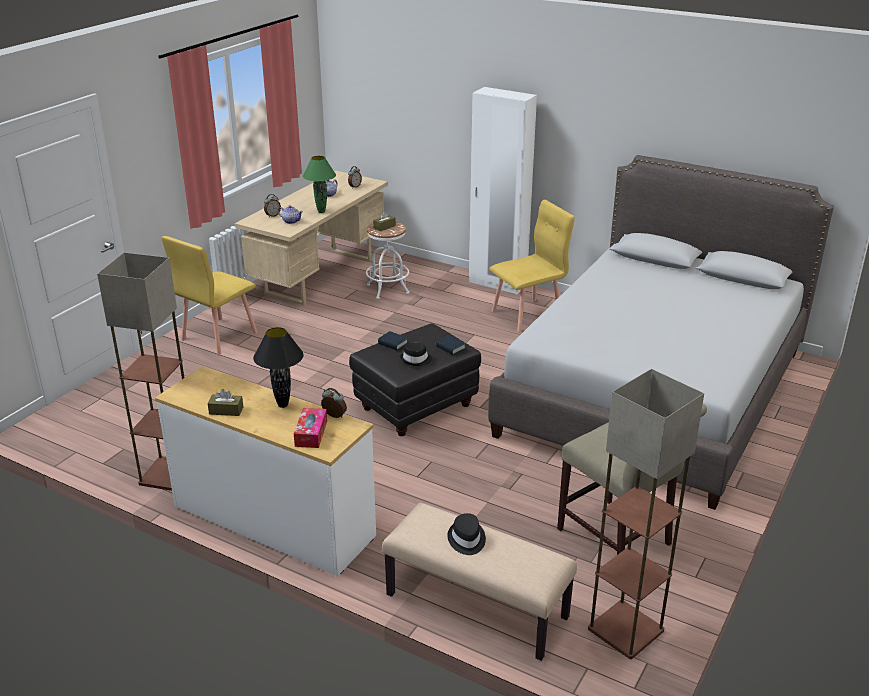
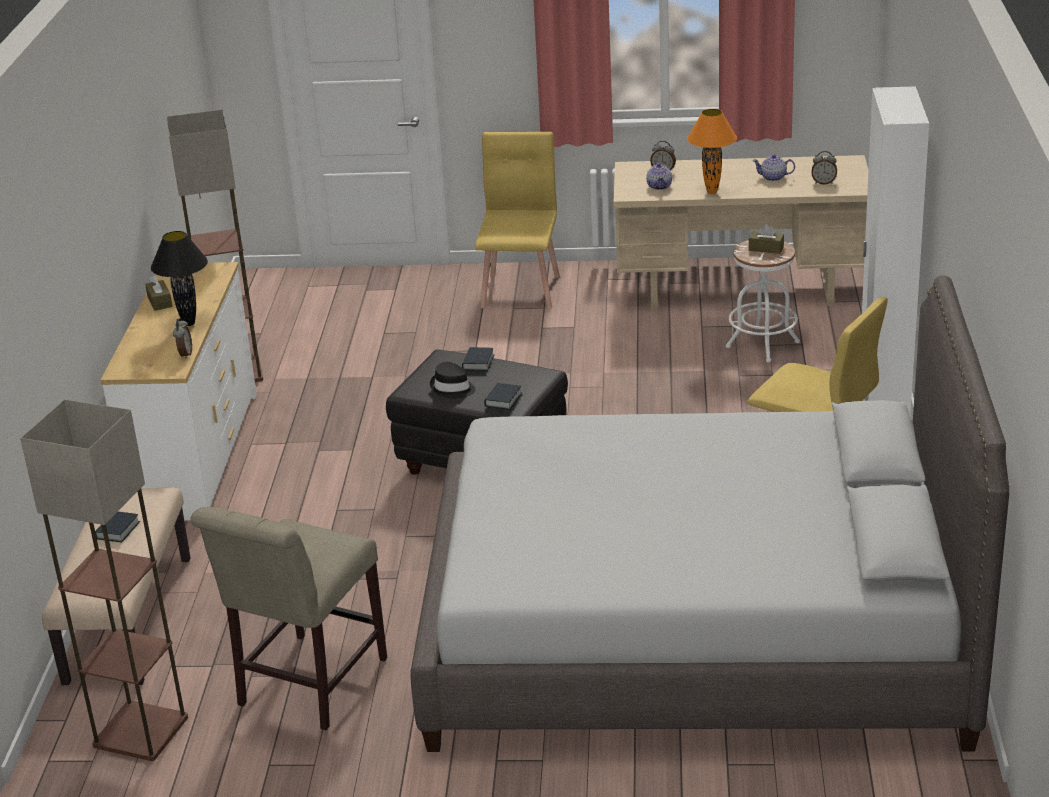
camera: 65 degrees right, 0 degrees up
(218, 336) = (521, 291): yellow chair -> yellow chair turned 90 degrees clockwise
(311, 434) = (144, 354): tissue box -> none
(321, 212) = (711, 192): green table lamp -> orange table lamp
(466, 540) = (117, 530): black hat -> book

